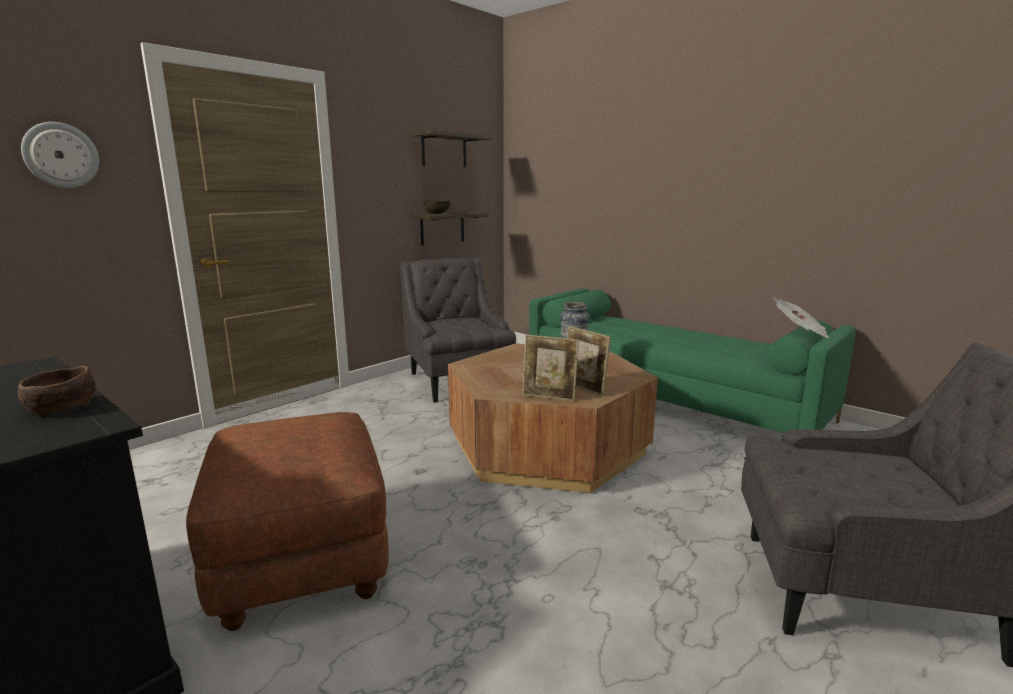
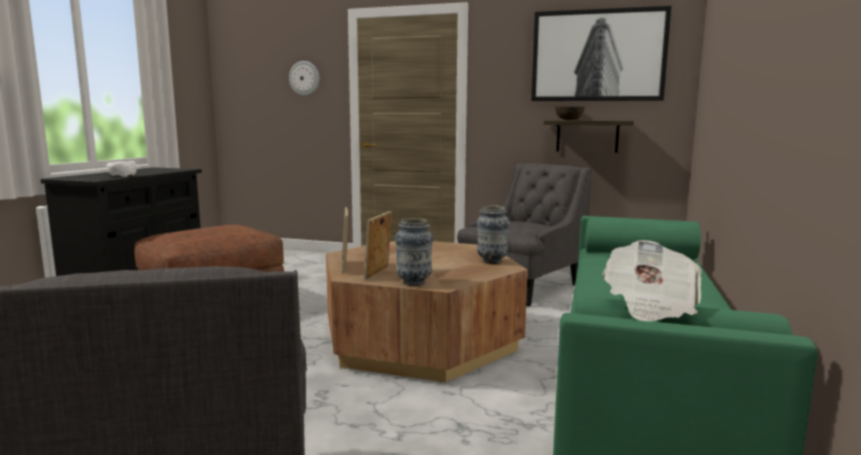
camera: 65 degrees right, 5 degrees down
(60, 408) = (122, 176): brown bowl -> white bowl
(444, 150) = (598, 55): shelf -> picture
(624, 382) = (414, 282): none -> vase

